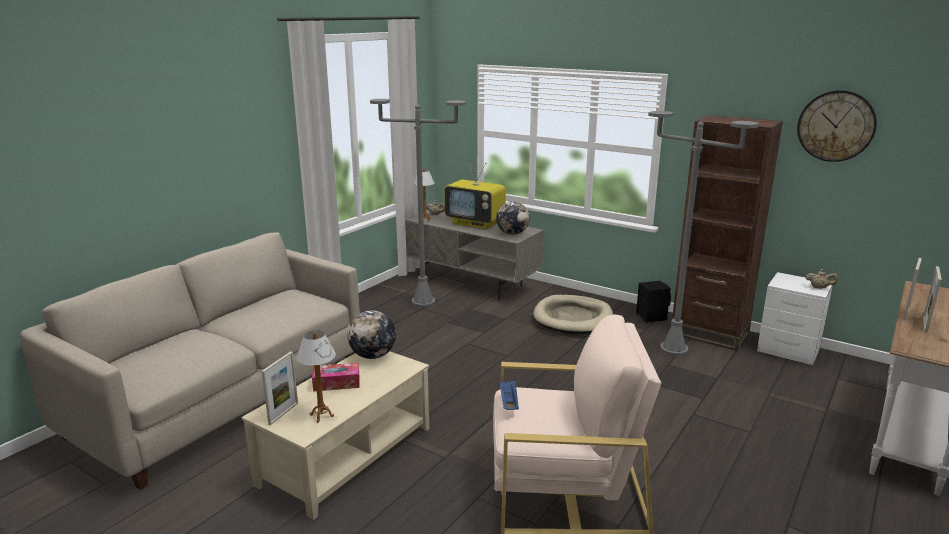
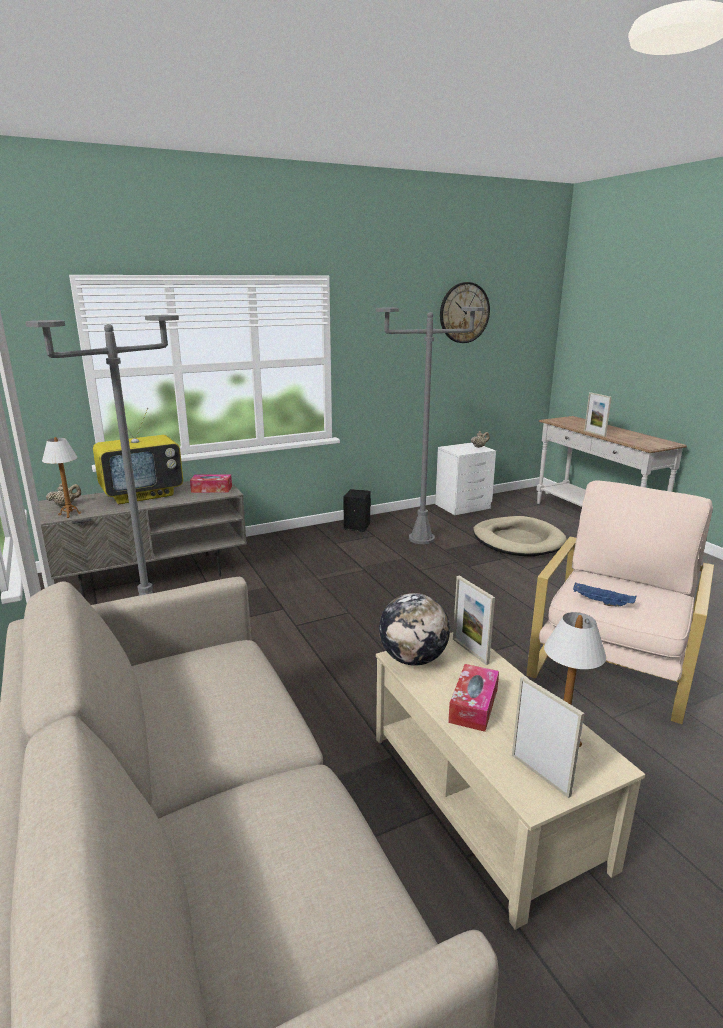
camera: 60 degrees left, 0 degrees up
(512, 233) = (211, 489): globe -> tissue box
(573, 318) = (315, 556): beige dog bed -> beige dog bed (518, 540)
(709, 333) = (411, 518): brown bookcase -> none
(925, 324) = (614, 435): picture frame -> picture frame (470, 651)

